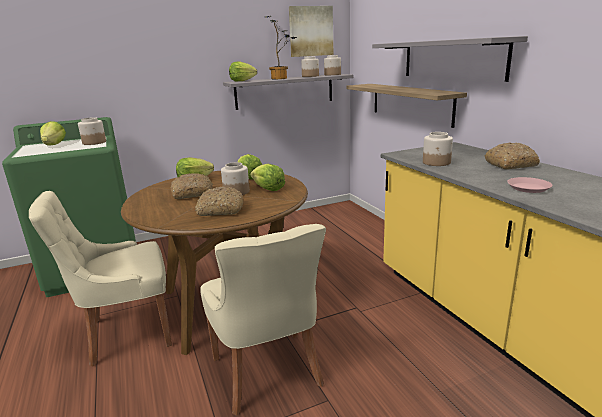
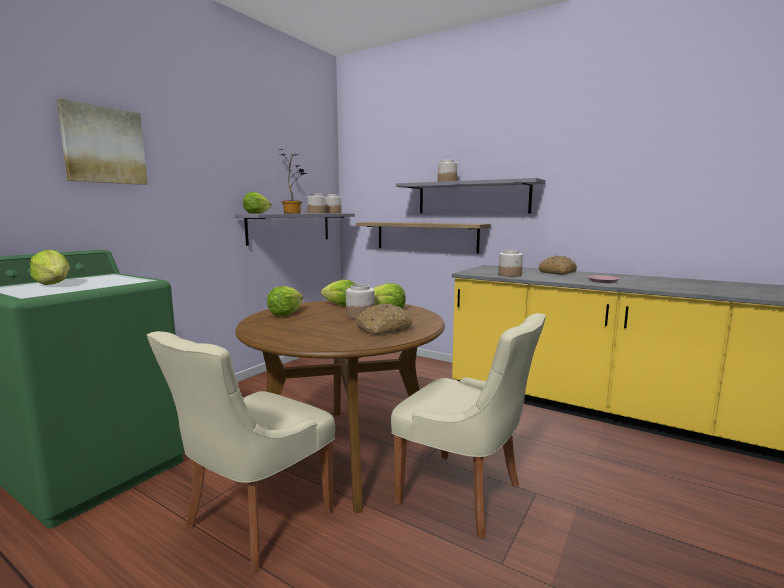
camera: 35 degrees left, 10 degrees down
(94, 142) = (120, 278): jar -> jar (447, 182)
(193, 193) = (315, 322): bread -> none
(310, 31) = (310, 170): picture -> picture (103, 145)

